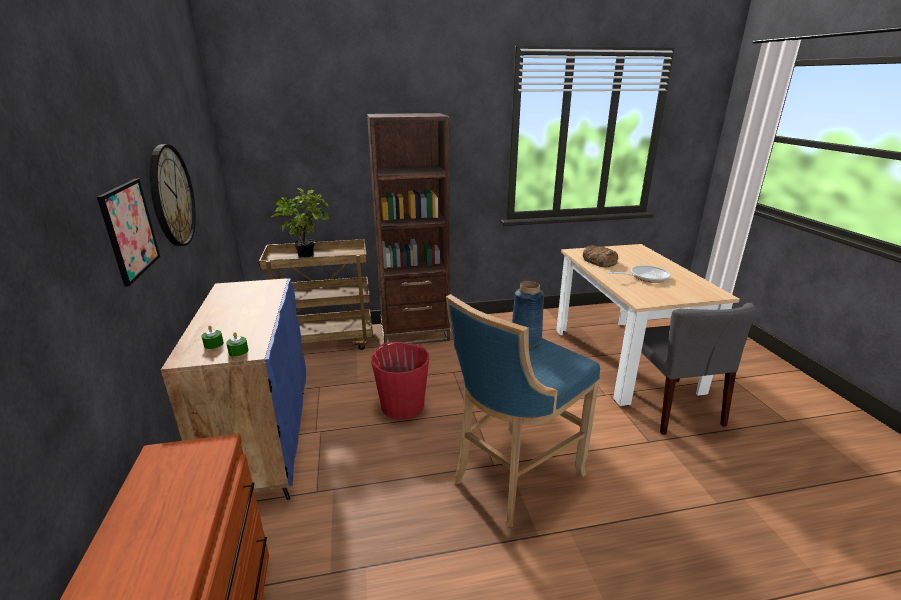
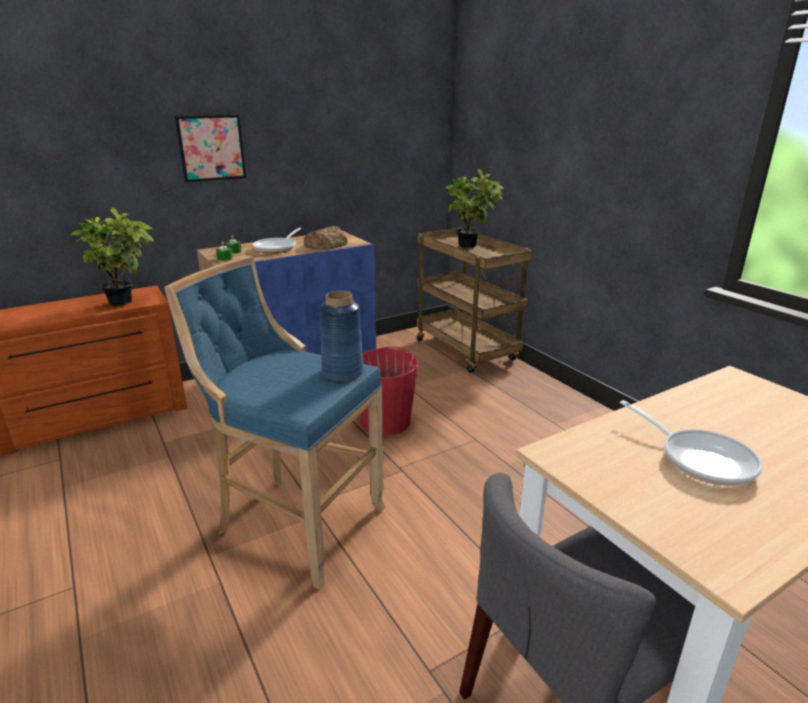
camera: 70 degrees right, 0 degrees up
(171, 196) = (300, 140): wall clock -> none
(192, 471) = (127, 301): none -> potted plant
(237, 319) = (277, 248): none -> frying pan
(414, 333) = (538, 393): brown bookcase -> none
(599, 261) = (723, 404): bread -> bread (326, 244)

